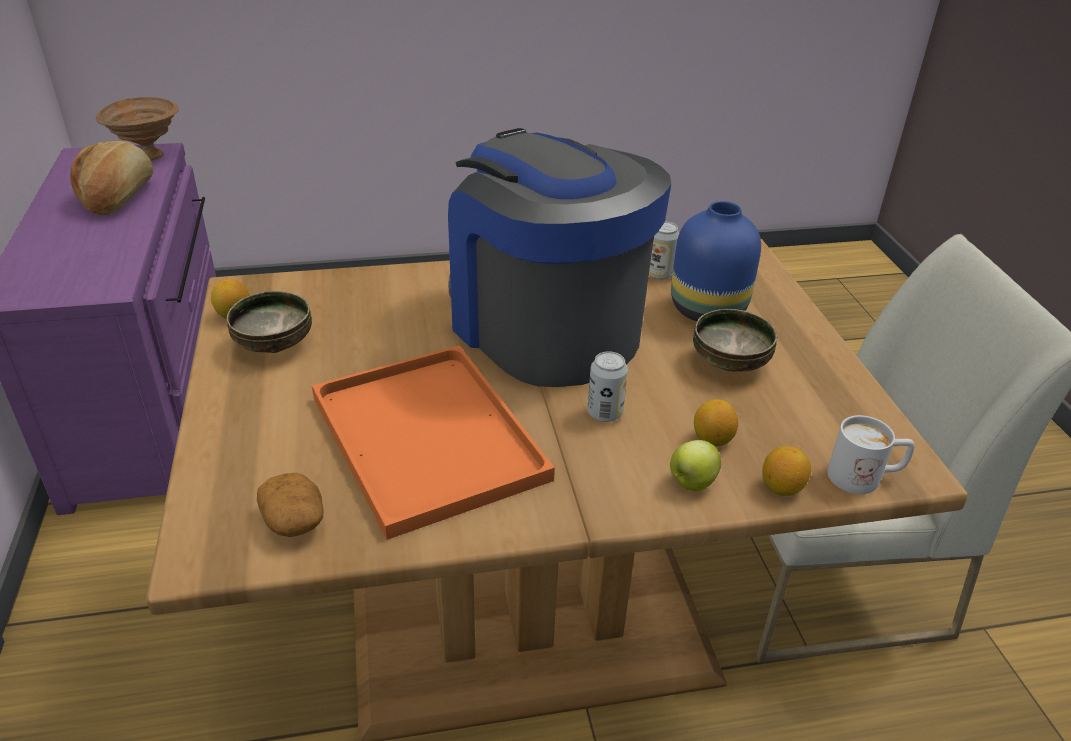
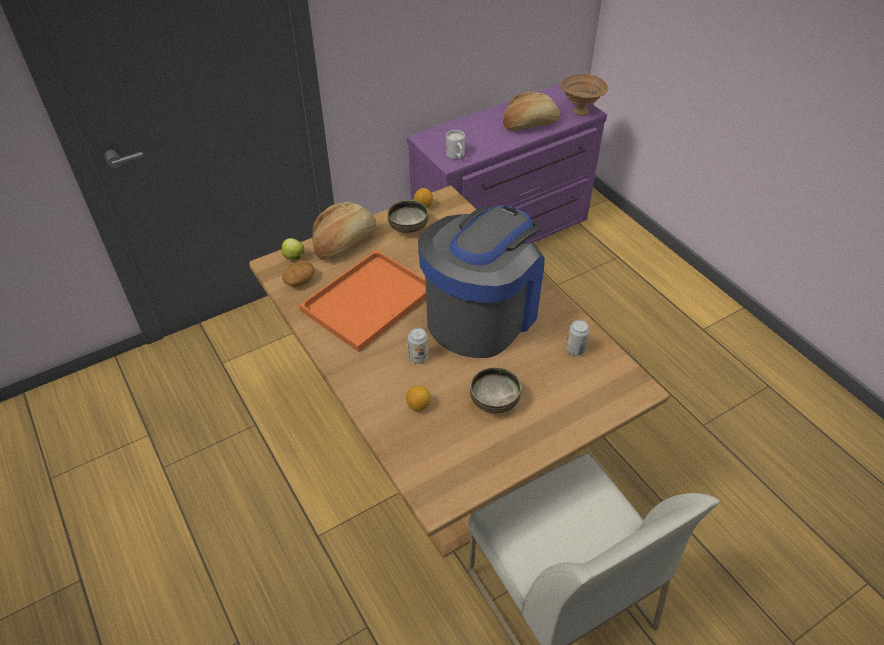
camera: 70 degrees right, 10 degrees up
(237, 430) = (344, 243): none -> bread
(691, 483) = (380, 403): apple -> apple (293, 257)
(710, 310) = (548, 382): blue vase -> none
(781, 487) = (393, 441): lemon -> none
(865, 477) = (418, 478): white mug -> white mug (456, 156)

